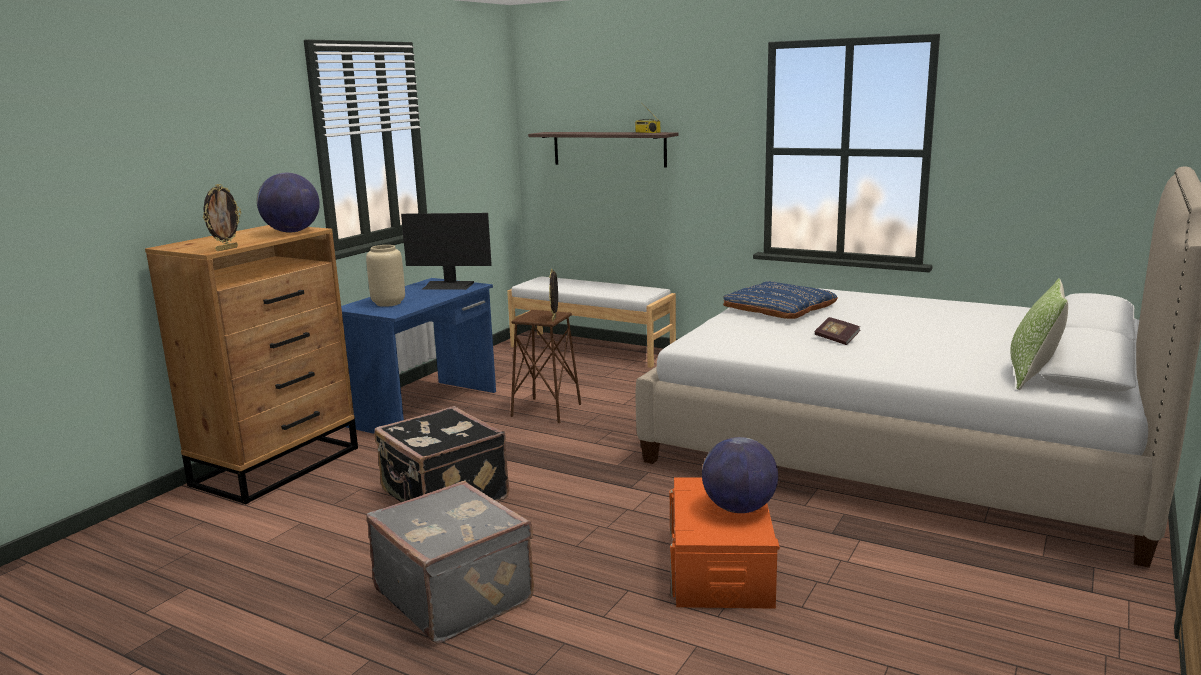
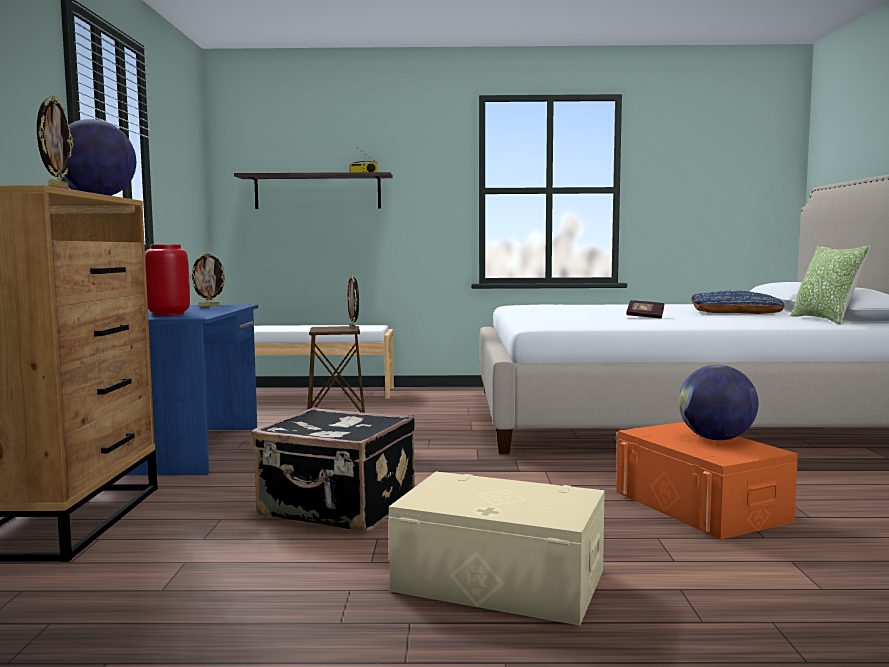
camera: 30 degrees left, 10 degrees down
(389, 303) = (169, 314): beige vase -> red vase
(448, 285) = (209, 306): monitor -> picture frame
(456, 595) = (499, 580): grey suitcase -> beige storage box
(779, 308) = (552, 310): blue pillow -> blue pillow (734, 311)

